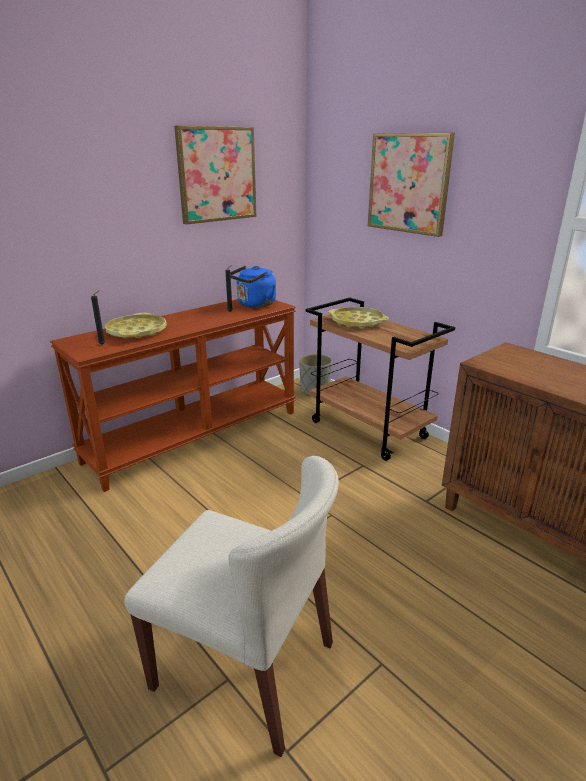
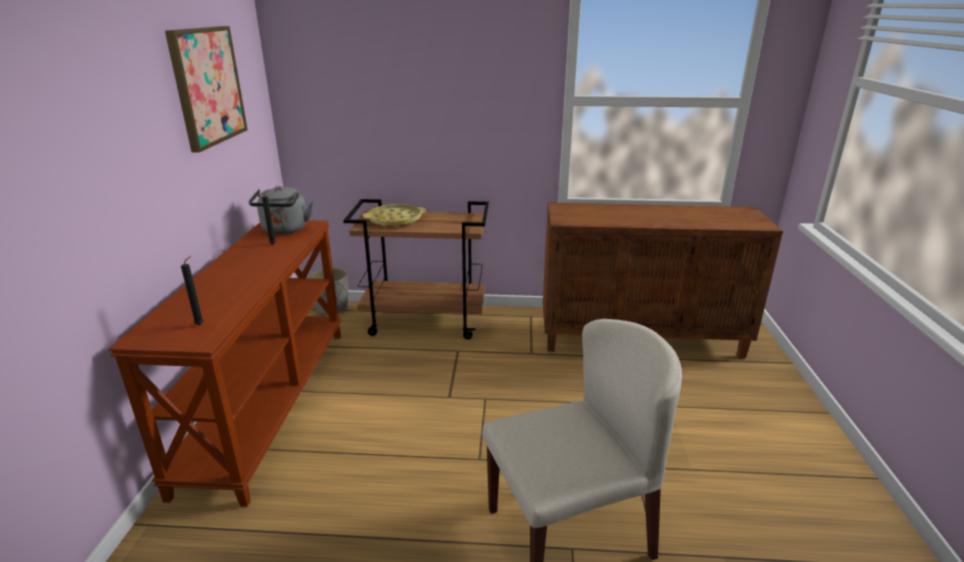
camera: 45 degrees left, 0 degrees up
(137, 331) = (210, 297): yellow tray -> none
(254, 304) = (284, 230): blue kettle -> grey kettle
(409, 183) = (413, 78): picture -> none

